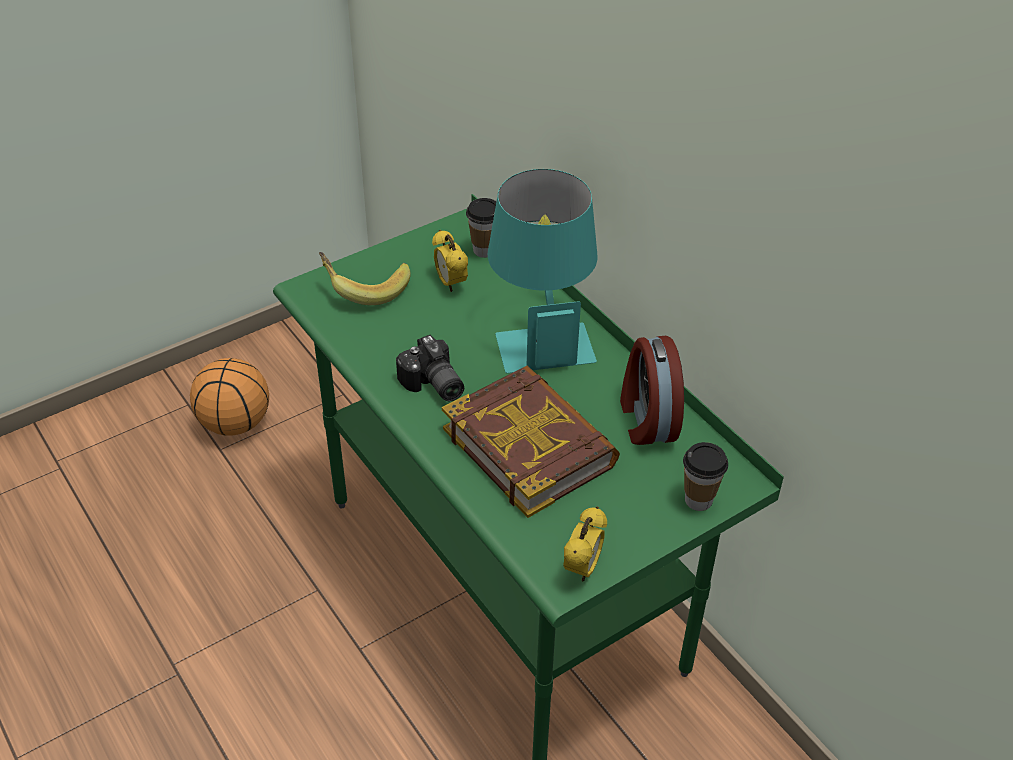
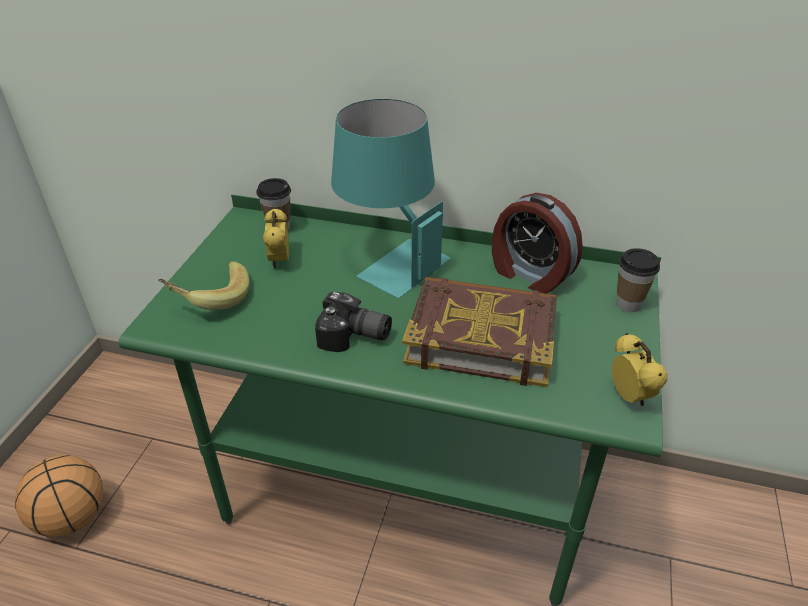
camera: 40 degrees left, 5 degrees down
(450, 283) = (279, 261): alarm clock -> alarm clock turned 60 degrees clockwise

